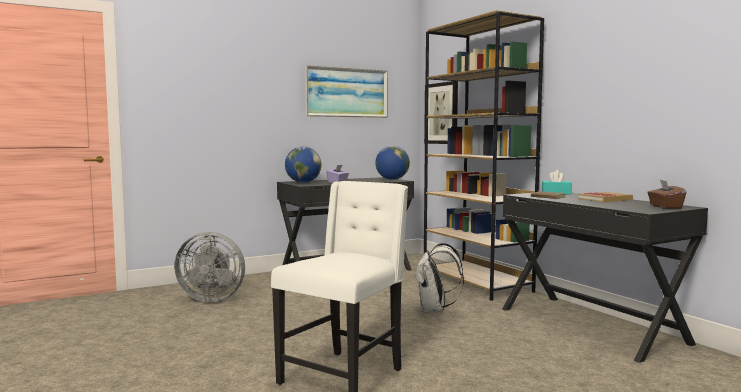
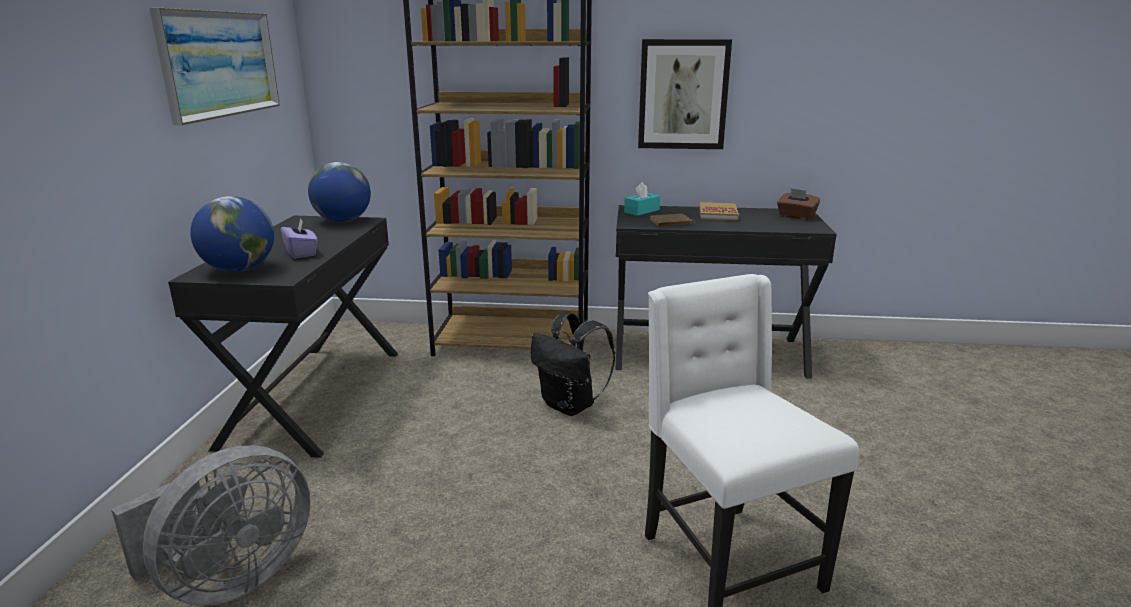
camera: 55 degrees left, 15 degrees up
(435, 310) = (570, 406): white backpack -> black backpack
(441, 113) = (367, 93): picture -> picture (683, 95)

